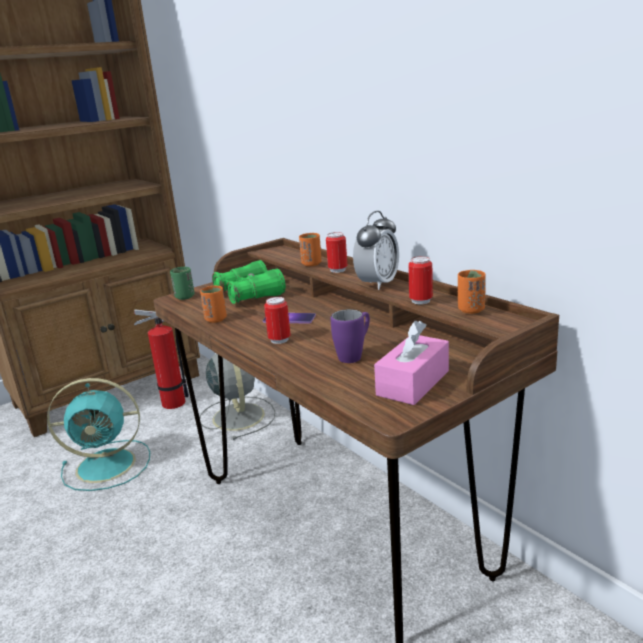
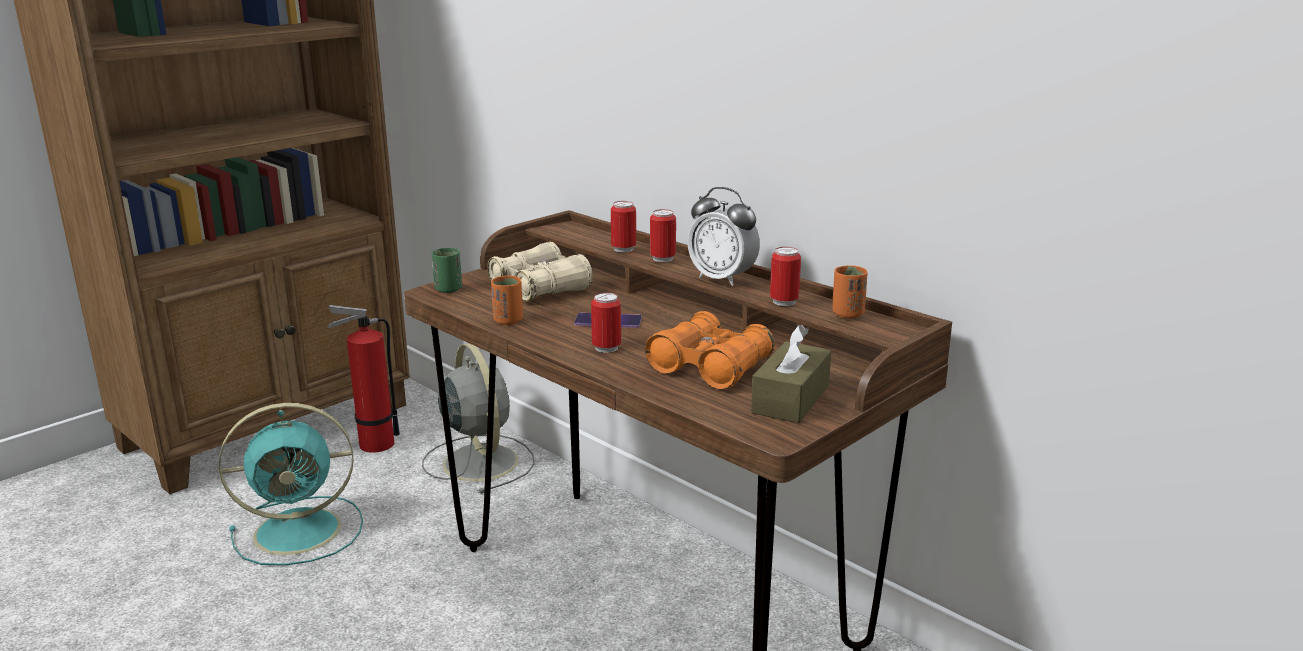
camera: 10 degrees left, 0 degrees up
(250, 294) = (540, 288): green binoculars -> beige binoculars
(311, 264) = (623, 249): orange cup -> can
(355, 355) = (710, 367): purple mug -> orange binoculars
(377, 284) = (722, 279): alarm clock -> alarm clock turned 105 degrees clockwise
(413, 383) = (790, 399): pink tissue box -> brown tissue box

